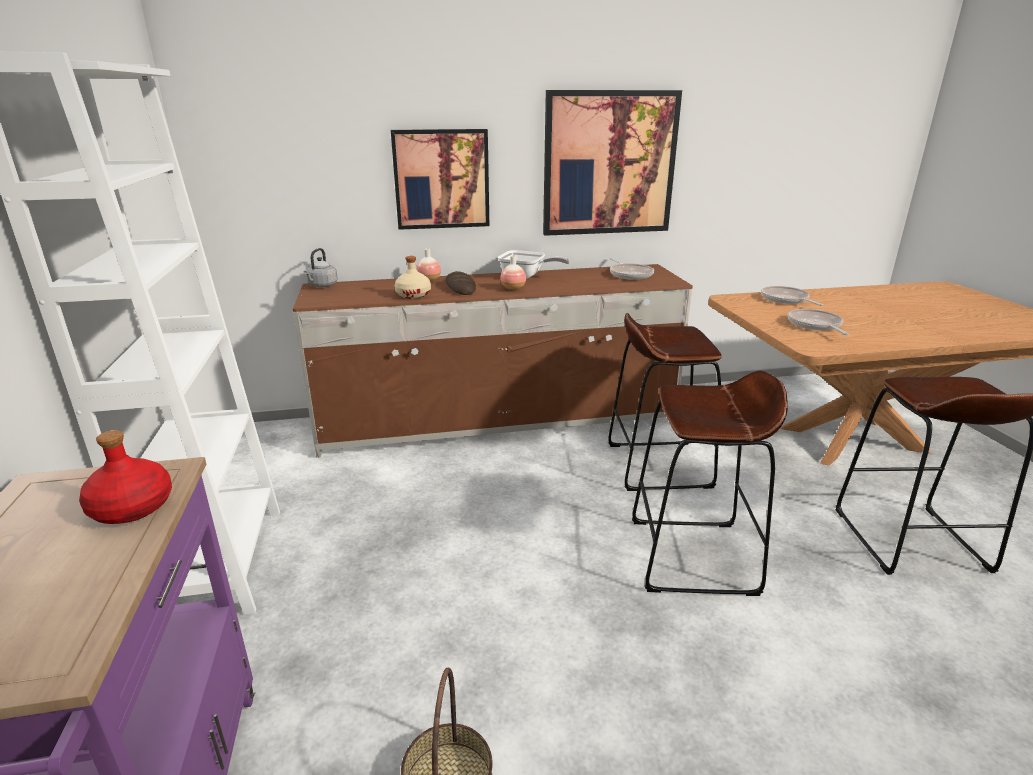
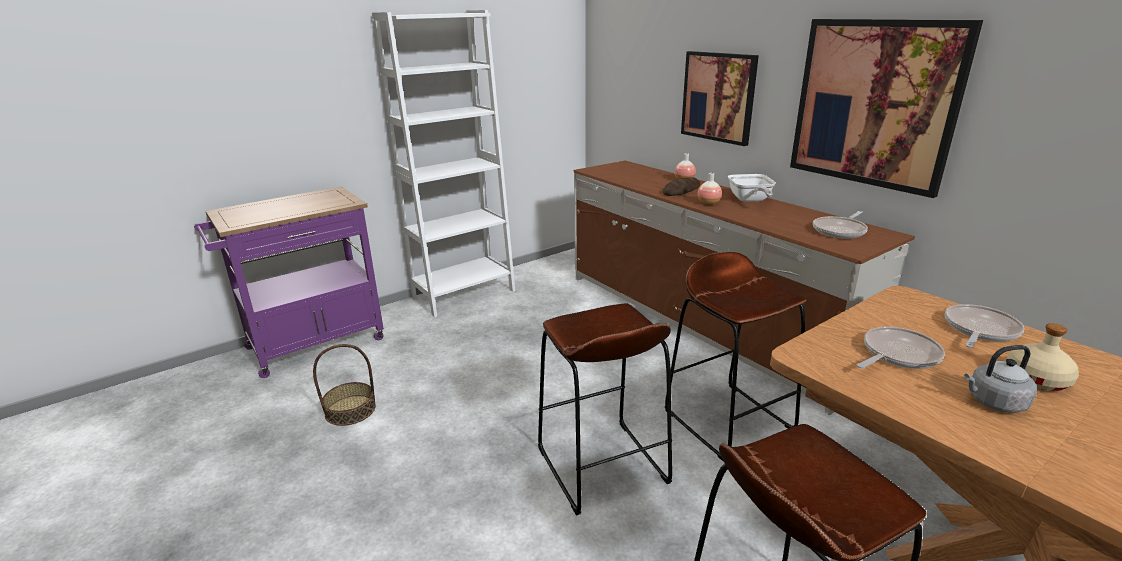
camera: 65 degrees right, 0 degrees up
(132, 507) = (322, 205): red bottle -> none
(322, 286) = (625, 164): grey kettle -> grey kettle (993, 402)
(413, 295) = (642, 184): beige bottle -> beige bottle (1036, 379)

